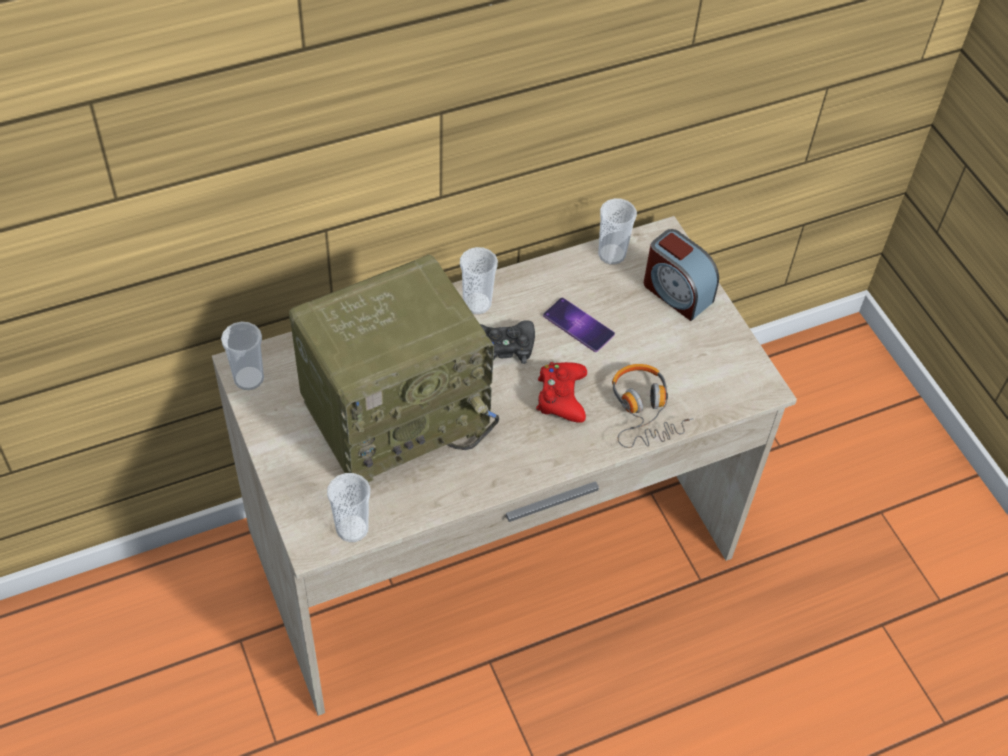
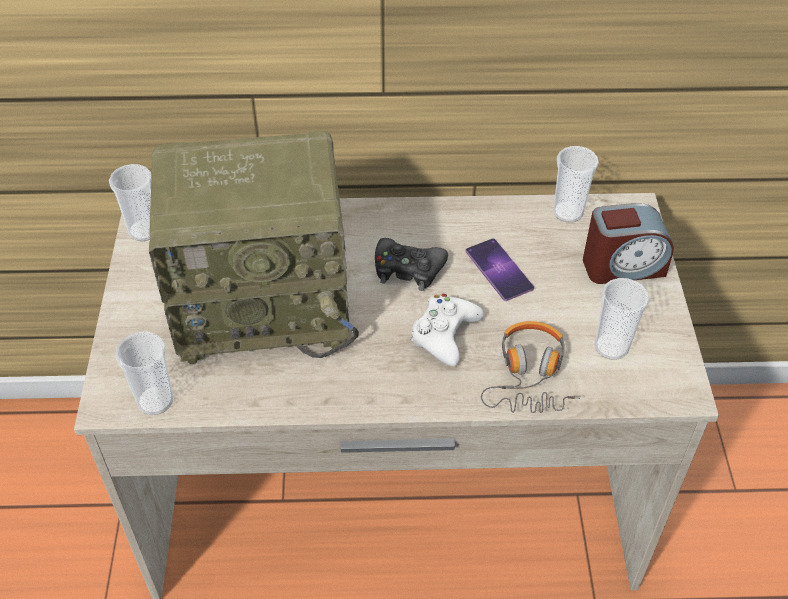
camera: 25 degrees right, 5 degrees down
(477, 304) = (403, 222): cup -> cup (611, 347)
(561, 397) = (444, 335): red game controller -> white game controller
(676, 292) = (623, 266): alarm clock -> alarm clock turned 75 degrees counterclockwise

